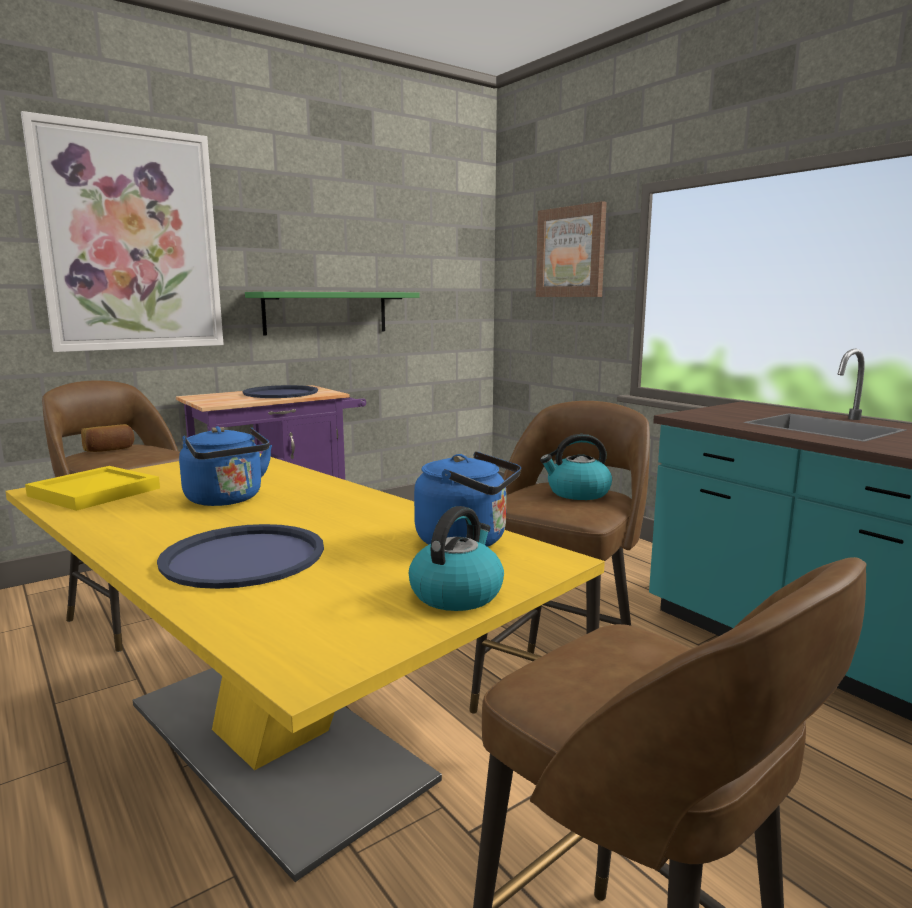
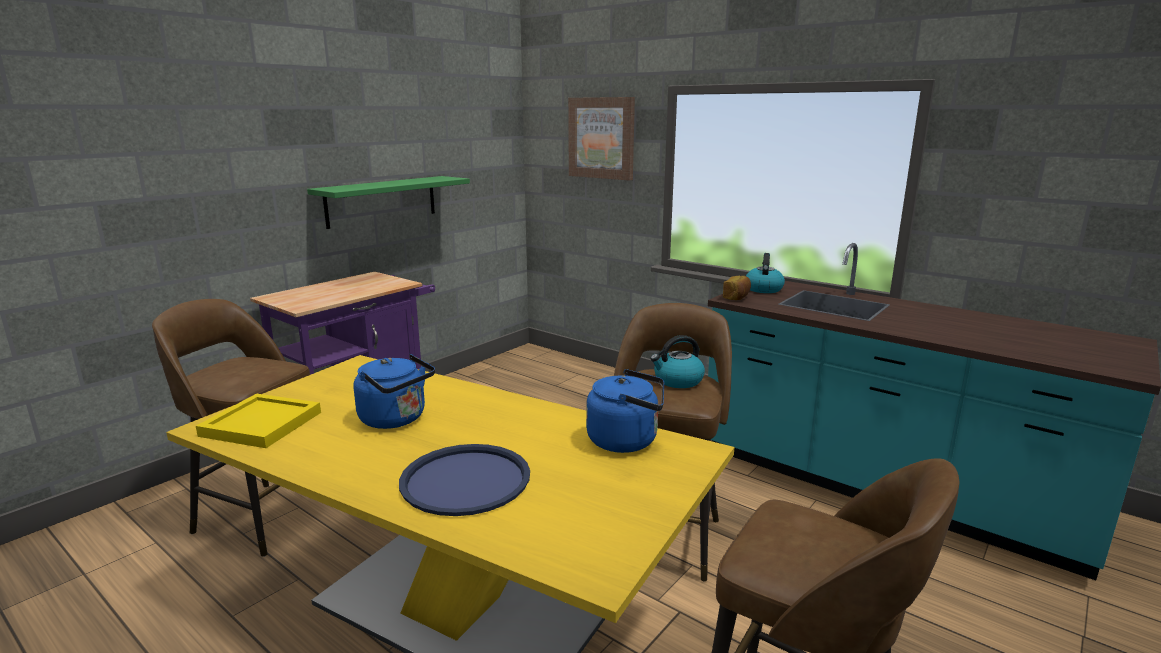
camera: 15 degrees left, 5 degrees up
(109, 450) = (223, 368): bread -> bread (737, 297)
(131, 241) = (195, 148): picture -> none
(281, 393) = (355, 286): blue tray -> none
(457, 593) = (653, 492): kettle -> kettle (763, 289)

